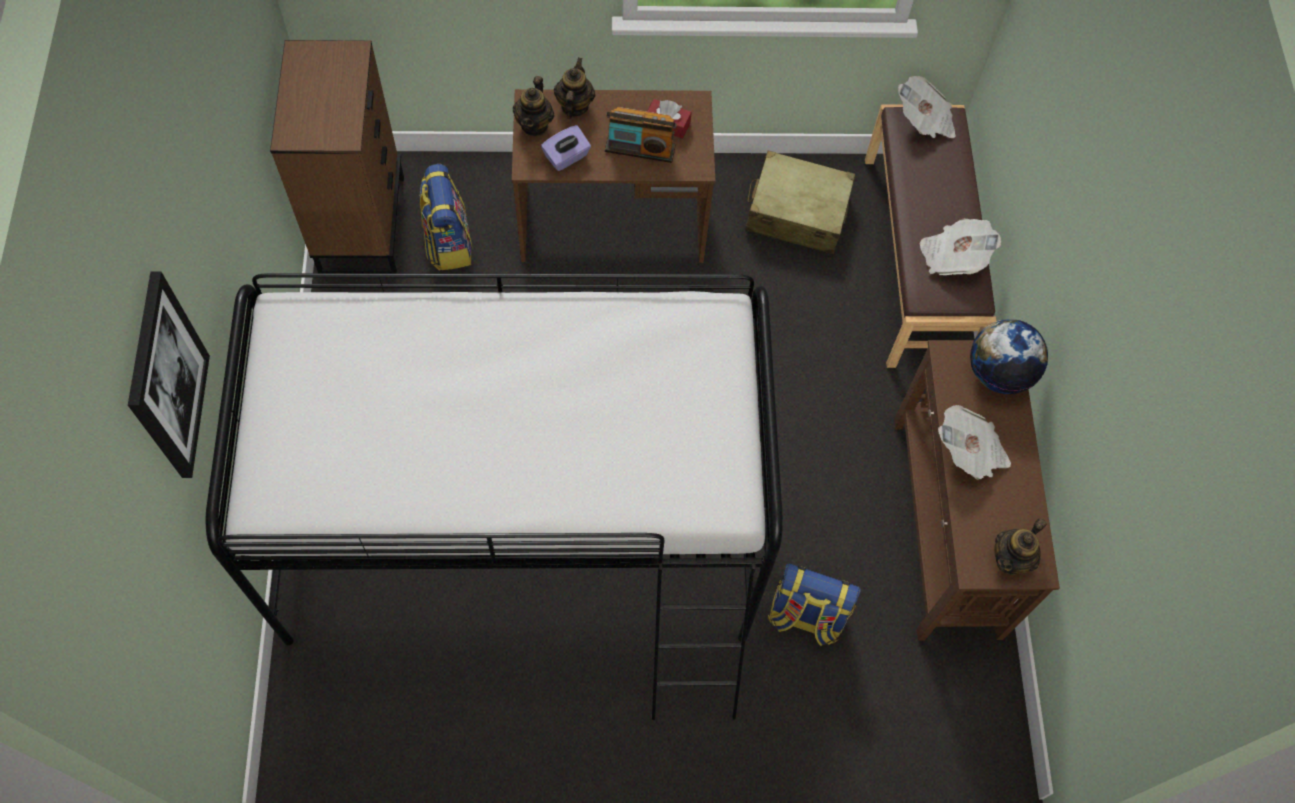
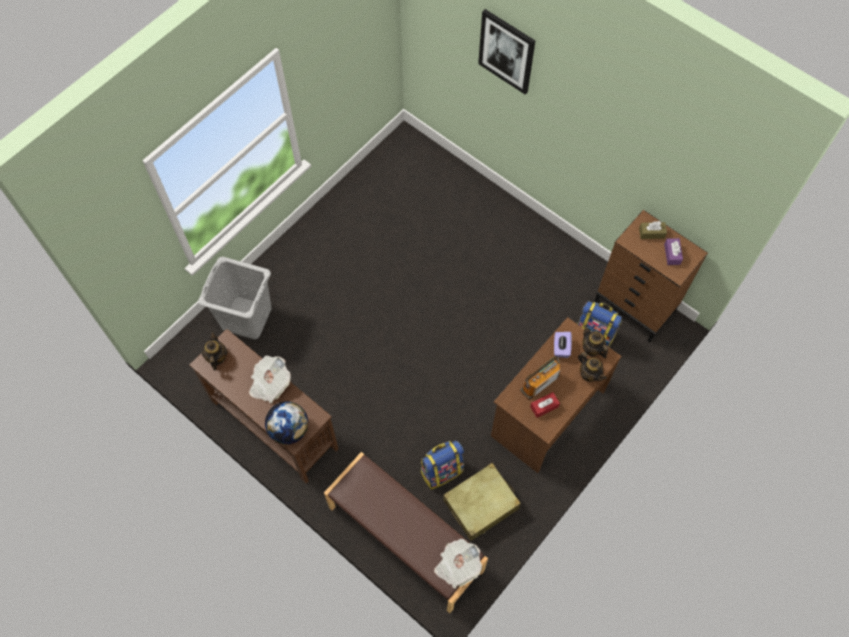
camera: 135 degrees right, 0 degrees up
(306, 117) = (651, 233): none -> brown tissue box
(323, 75) = (672, 254): none -> purple tissue box
(526, 530) = (425, 266): black bed -> none
(805, 617) = (294, 336): backpack -> backpack (441, 470)
(843, 715) = (246, 317): none -> grey laundry basket
(953, 257) = (371, 501): newspaper -> none

